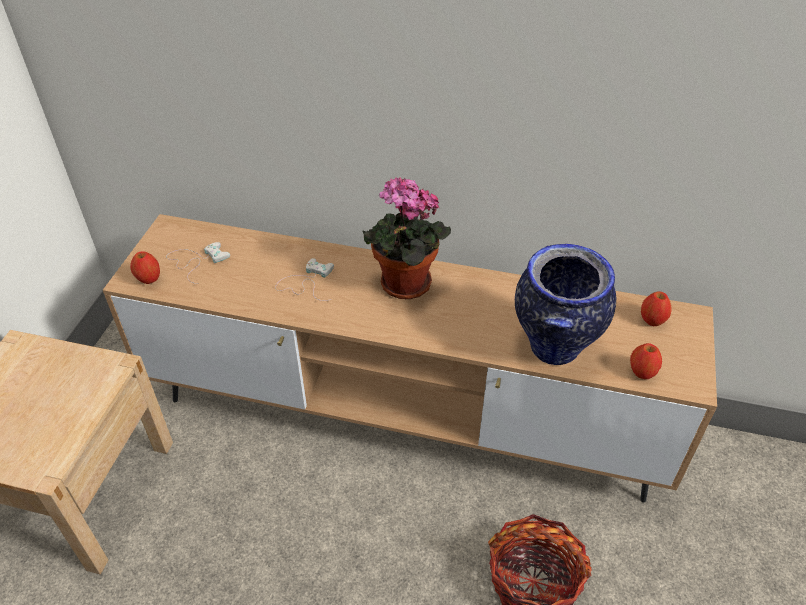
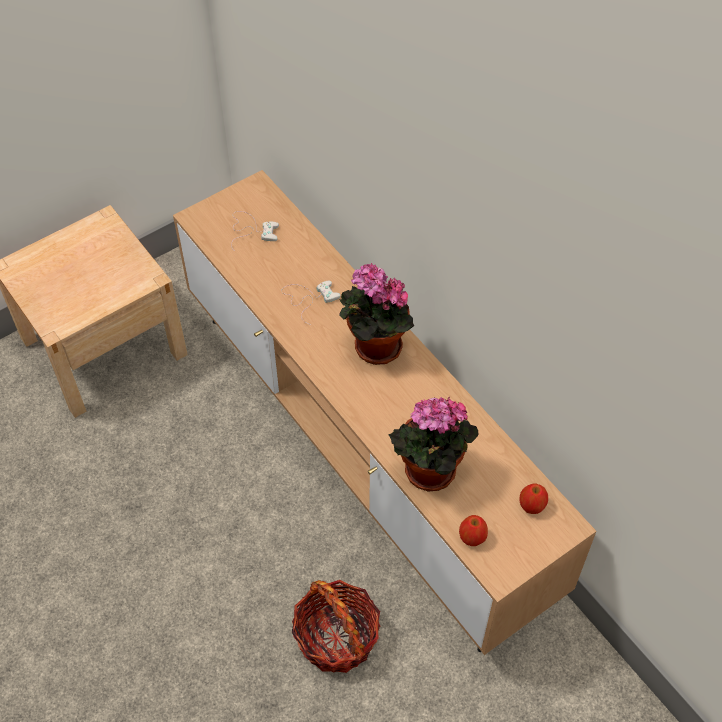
camera: 40 degrees right, 10 degrees up
(149, 279) = (208, 225): apple -> none
(554, 349) = (428, 474): vase -> potted plant

